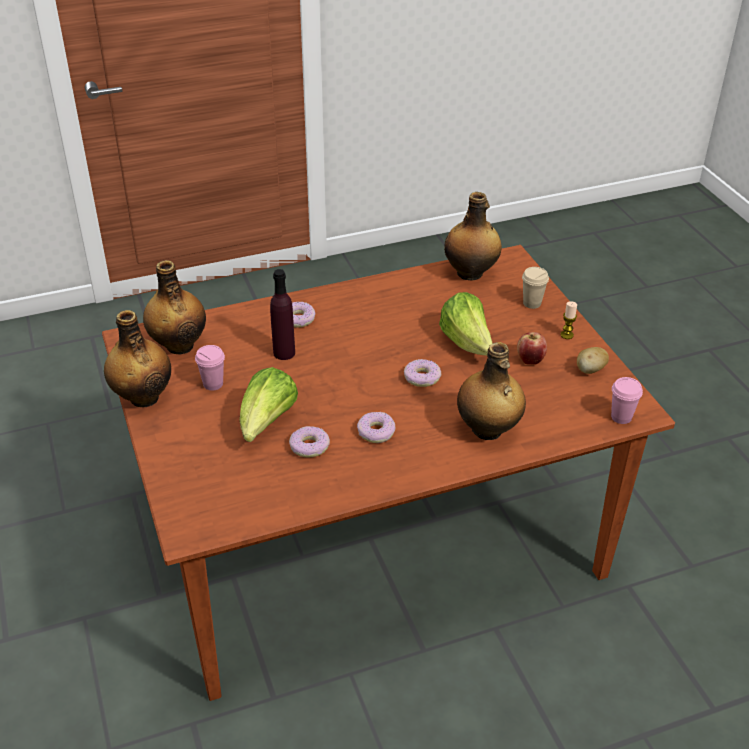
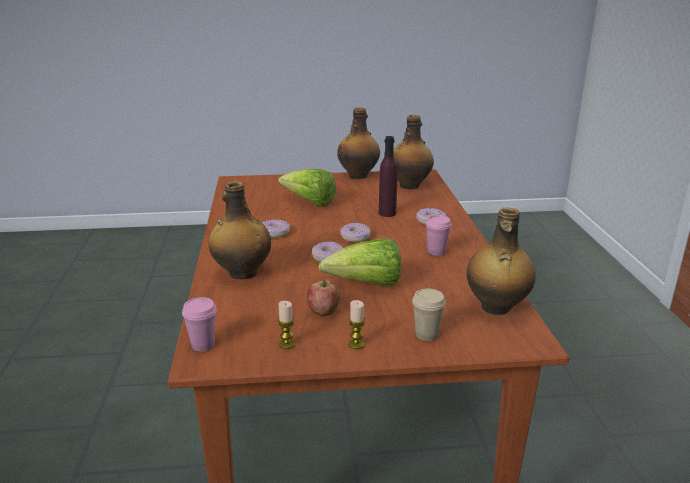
camera: 105 degrees right, 15 degrees down
(213, 384) = (361, 192): pink cup -> pink cup (436, 252)
(309, 446) = (277, 212): donut -> donut (355, 237)
(590, 370) = (287, 344): potato -> candle

